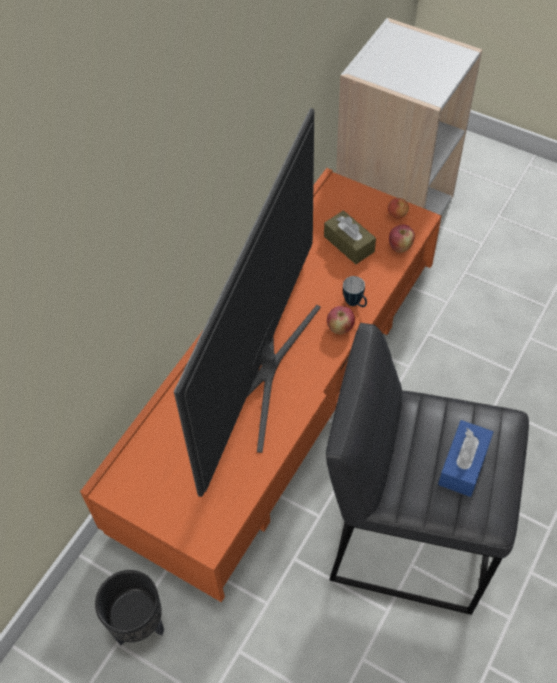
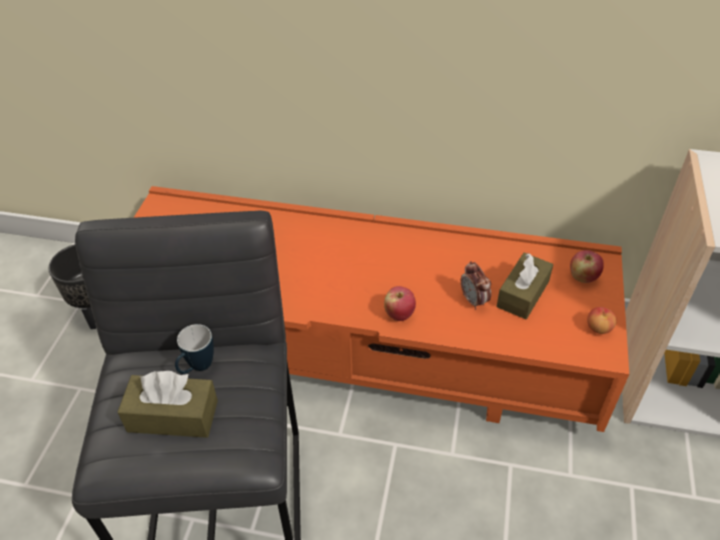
camera: 70 degrees right, 10 degrees down
(263, 367) = (322, 266): television -> none
(344, 276) = (473, 301): none -> alarm clock
(355, 304) = (439, 320): mug -> mug (197, 368)
(400, 247) = (548, 342): apple -> apple (582, 277)
(463, 464) = (173, 416): blue tissue box -> brown tissue box

